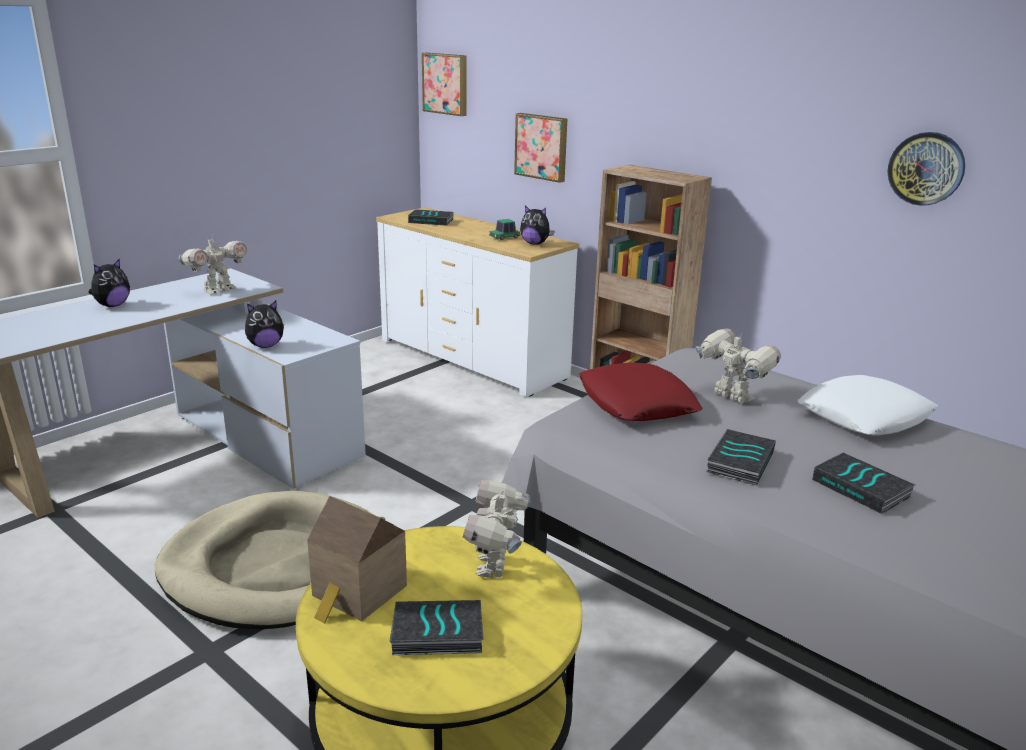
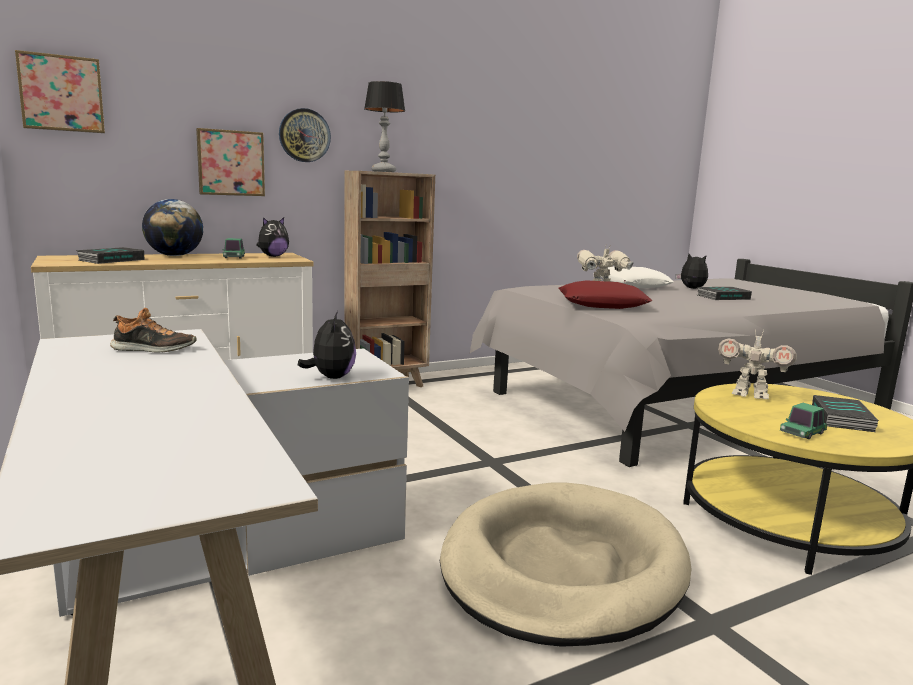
camera: 70 degrees left, 10 degrees down
(112, 305) = (103, 400): plush toy -> plush toy (691, 288)
(218, 290) = (153, 349): toy robot -> shoe
(357, 593) = (802, 433): toy house -> toy car
(482, 226) = (175, 255): none -> globe
(650, 171) = (384, 171): none -> table lamp
(739, 461) = (693, 303): book -> none
(926, 168) = (539, 156): wall clock -> wall clock (304, 135)

